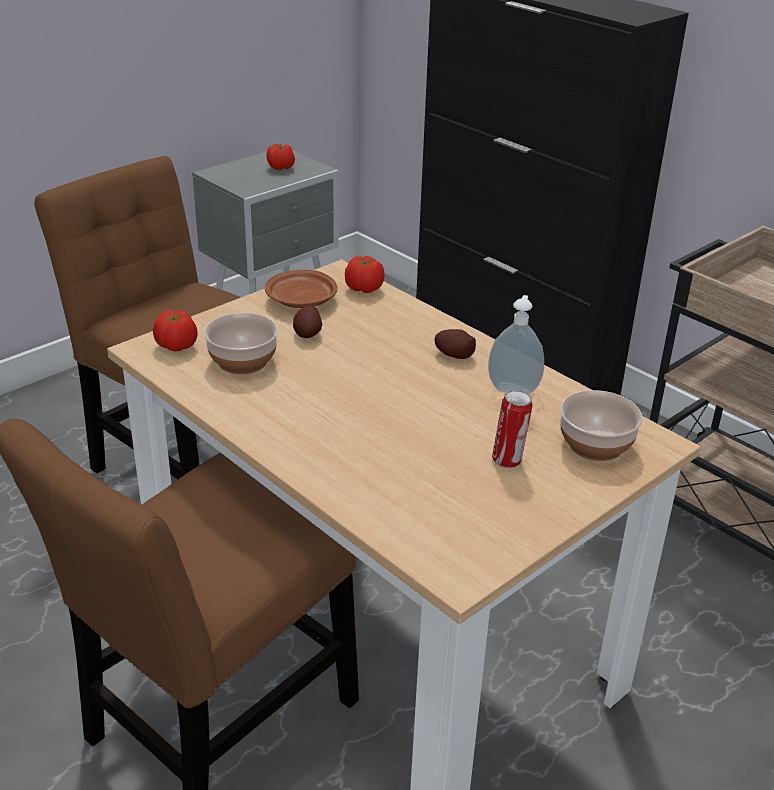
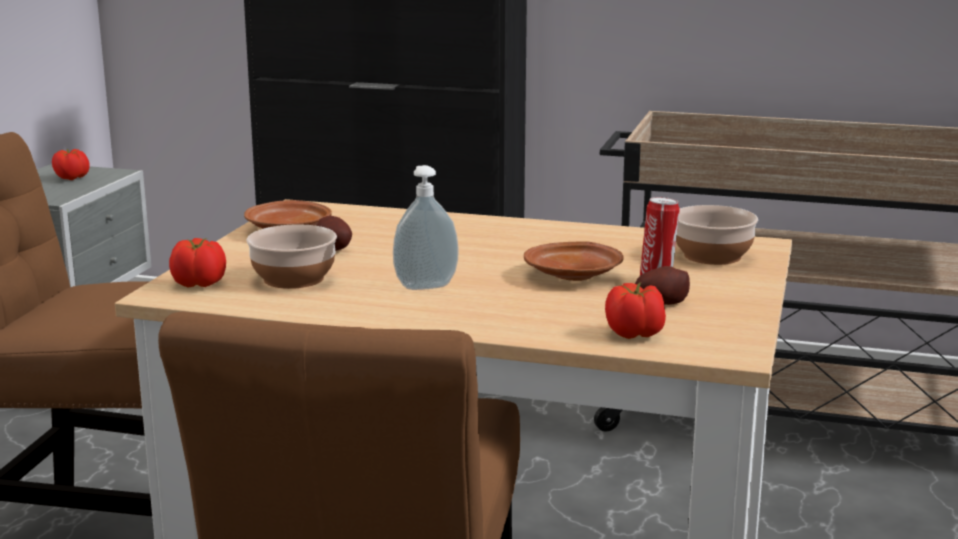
camera: 30 degrees left, 15 degrees down
(364, 289) = (343, 212): tomato -> tomato (635, 334)
(448, 429) = (574, 275): none -> brown plate
(453, 355) = (501, 233): potato -> potato (661, 303)
(513, 388) = (589, 241): soap dispenser -> soap dispenser (425, 285)

